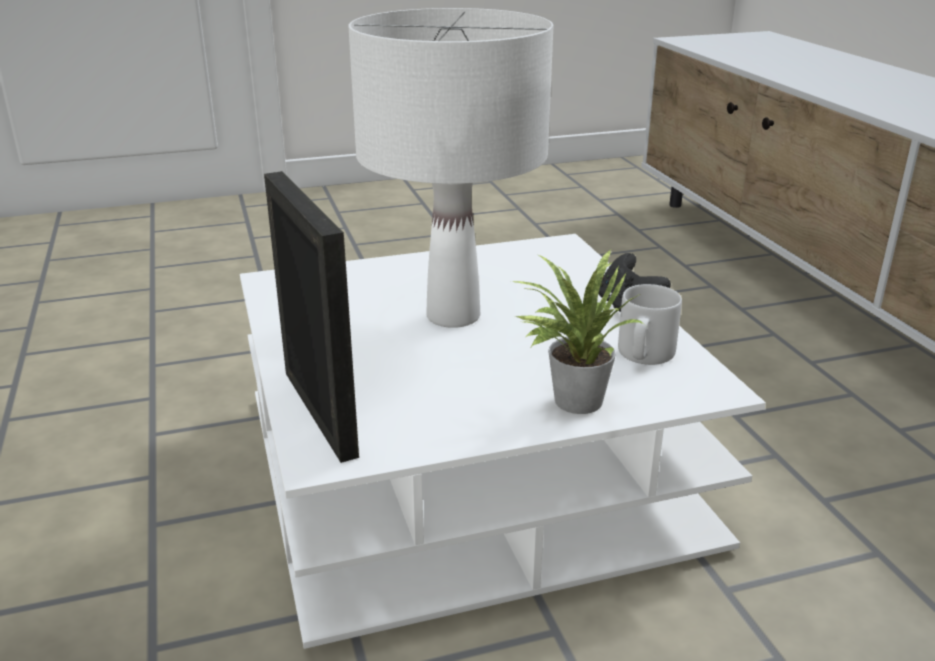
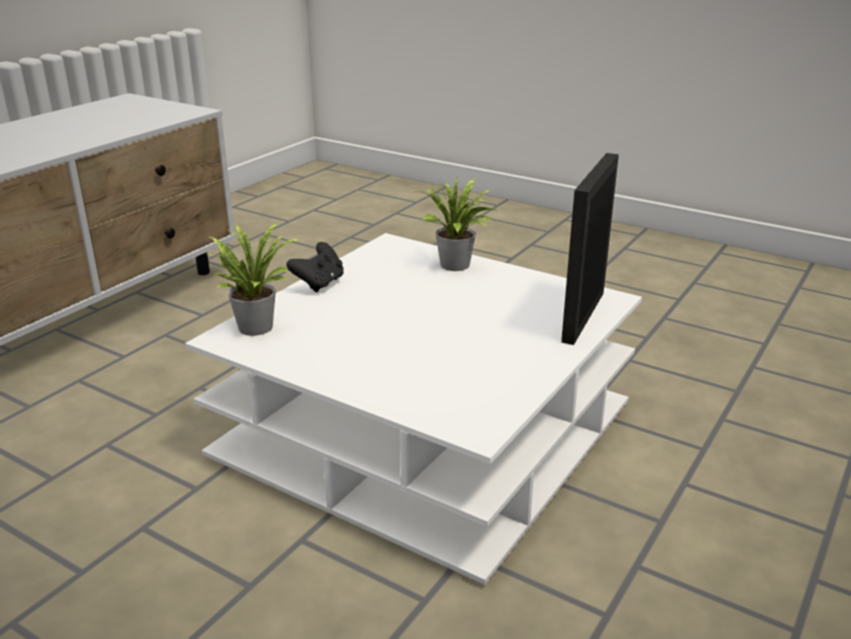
camera: 130 degrees left, 0 degrees up
(454, 316) = (416, 328): white table lamp -> none
(569, 259) = (255, 325): none -> potted plant
(644, 355) = (379, 264): grey mug -> none

